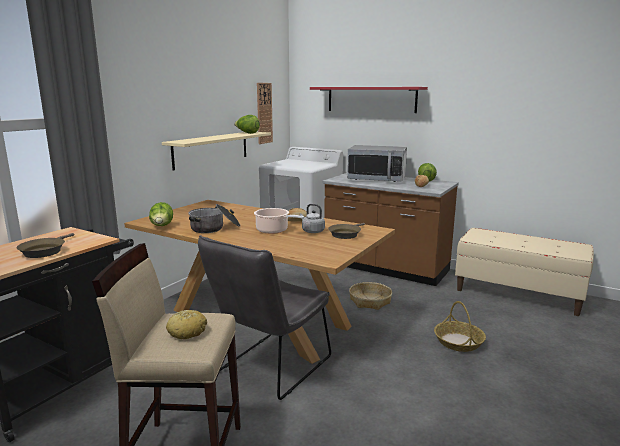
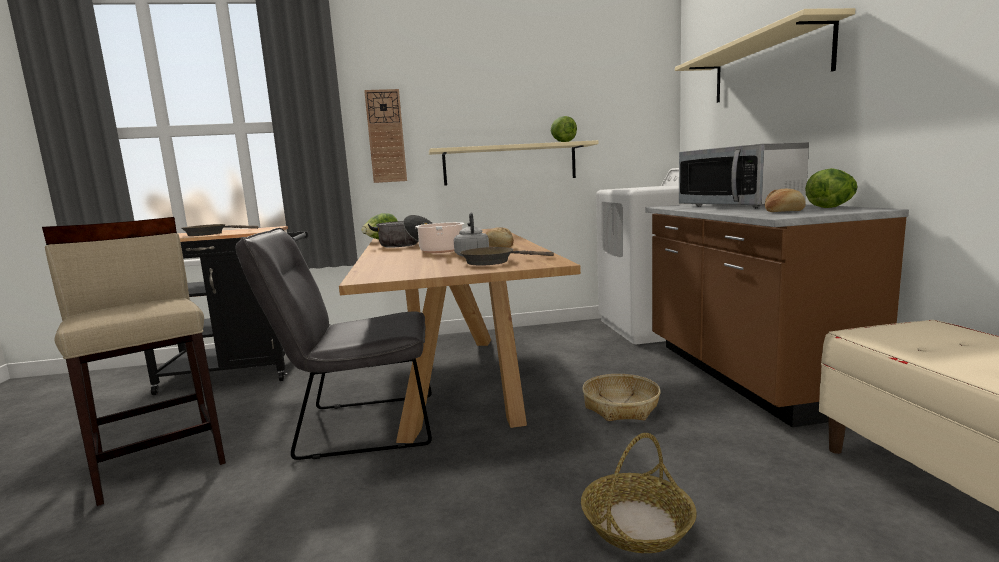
camera: 50 degrees right, 5 degrees down
(187, 331) = (127, 308): bread -> none
(264, 113) = (617, 118): wall clock -> wall clock (386, 136)
(371, 99) = (768, 66): red shelf -> beige shelf

